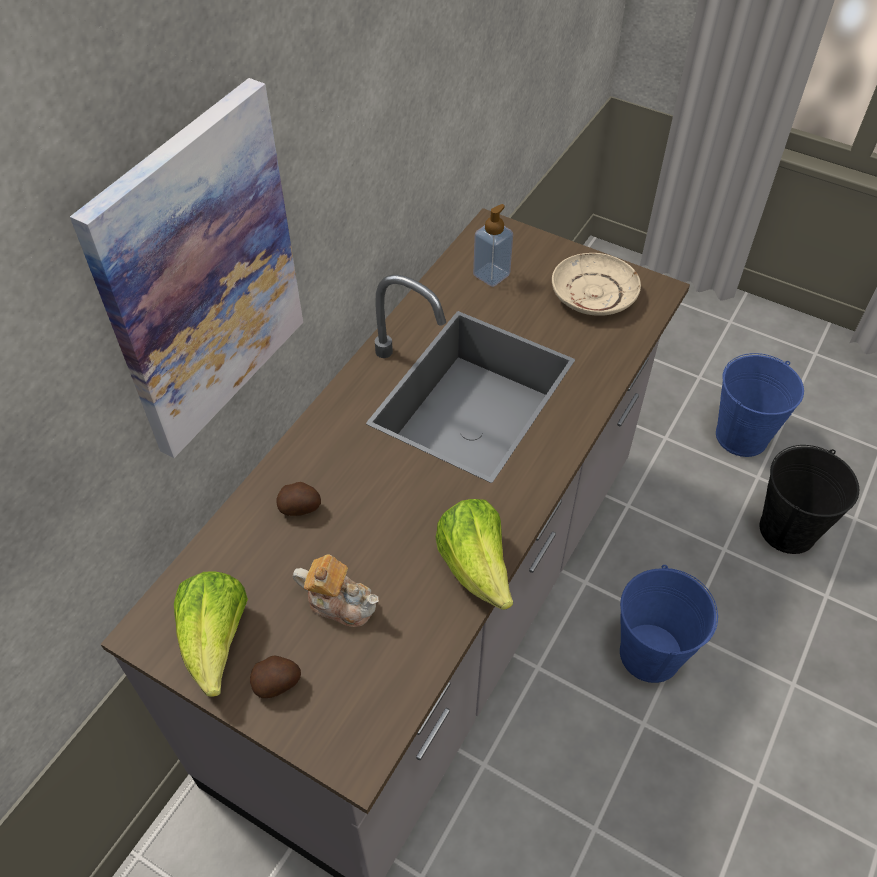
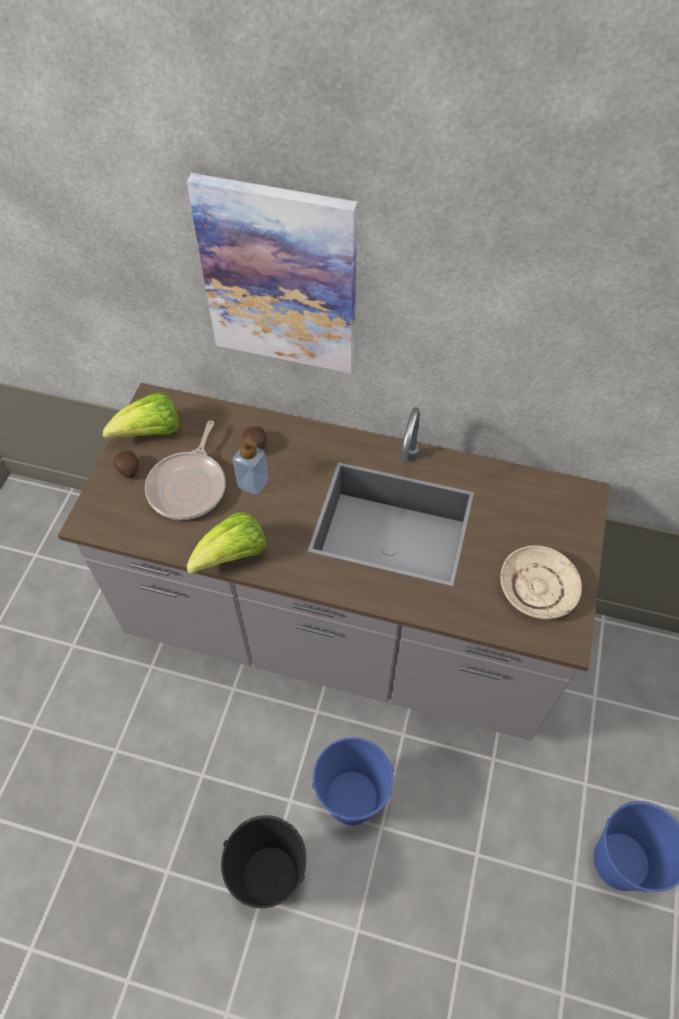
camera: 75 degrees right, 5 degrees up
(340, 602) = (189, 486): teapot -> frying pan
(491, 275) = (526, 507): soap dispenser -> soap dispenser (253, 483)
(788, 530) = (521, 918): black bucket -> black bucket (270, 876)

